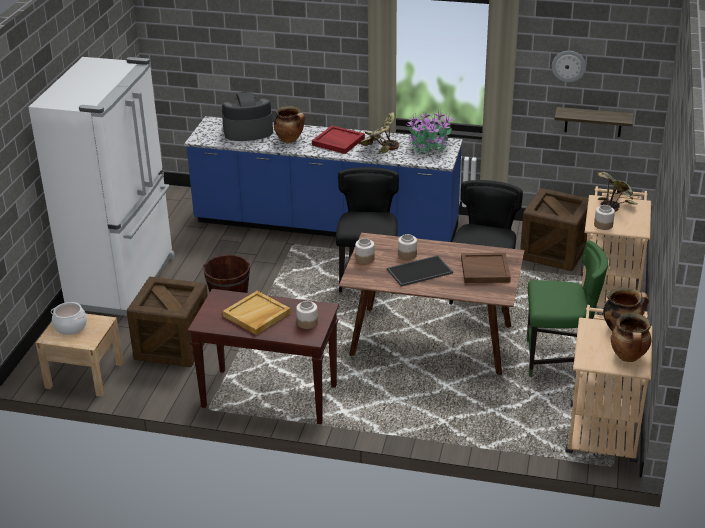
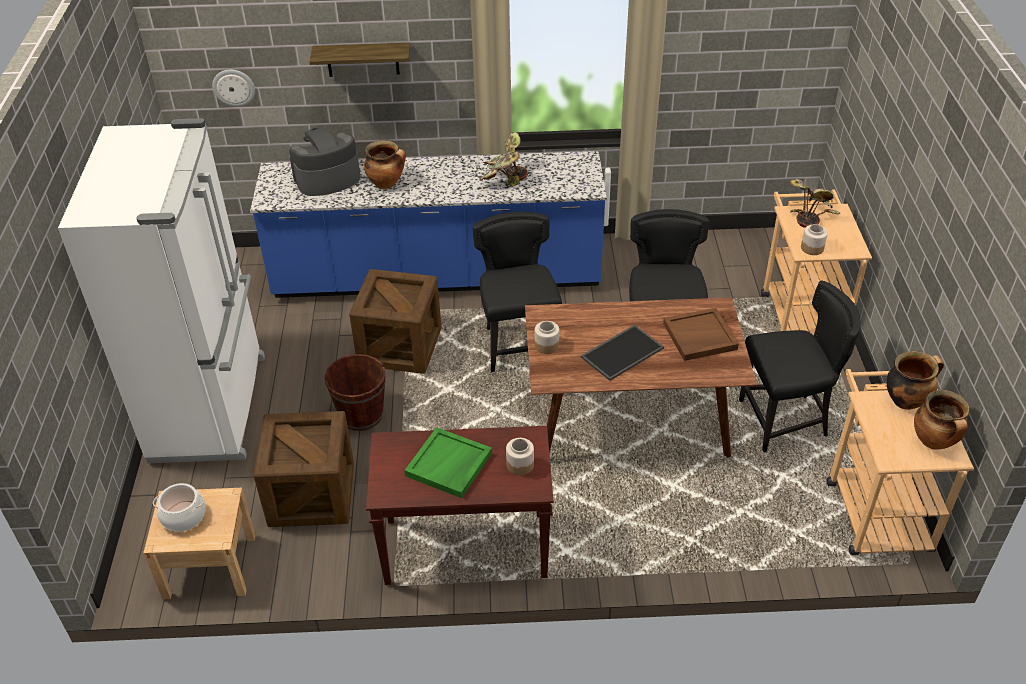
camera: 15 degrees left, 10 degrees up
(256, 315) = (449, 465): beige tray -> green tray
(337, 141) = (448, 177): red tray -> none
(407, 254) = (596, 330): jar -> none
(429, 146) = (563, 167): potted plant -> none
(554, 252) = (717, 269): crate -> crate (400, 346)
(558, 360) = (785, 421): green chair -> black chair
(568, 66) = (725, 46): wall clock -> wall clock (234, 87)
(593, 122) = (752, 109): shelf -> shelf (362, 59)

